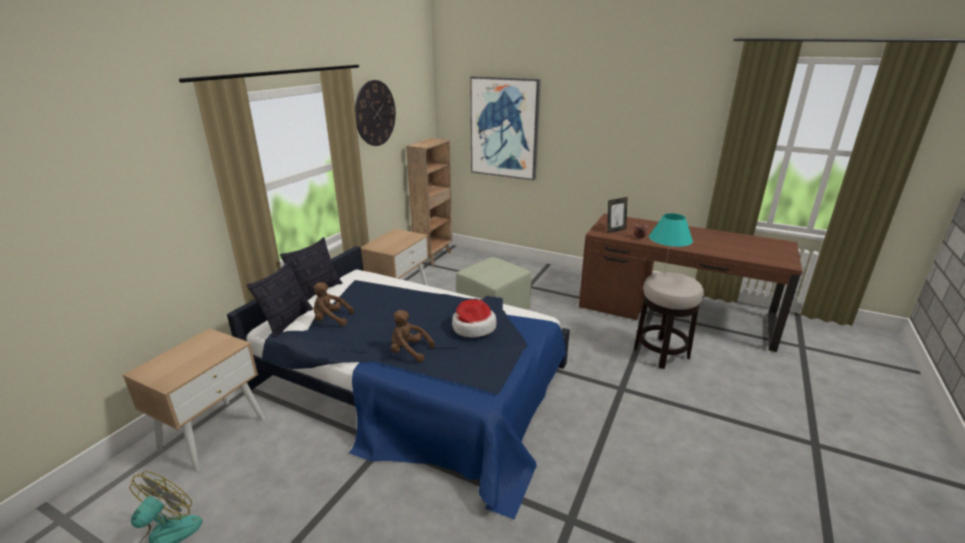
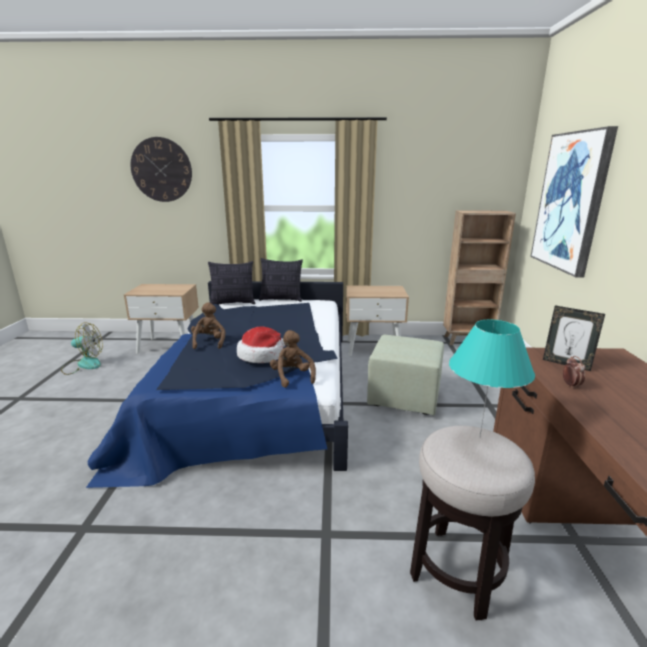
camera: 65 degrees right, 5 degrees down
(331, 319) = (241, 310): brown plush toy -> brown plush toy (292, 377)
(375, 113) = (415, 169): wall clock -> wall clock (161, 170)

